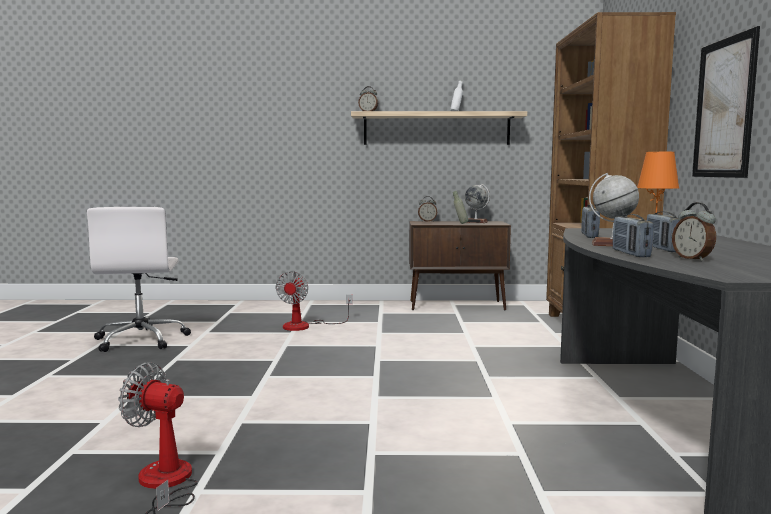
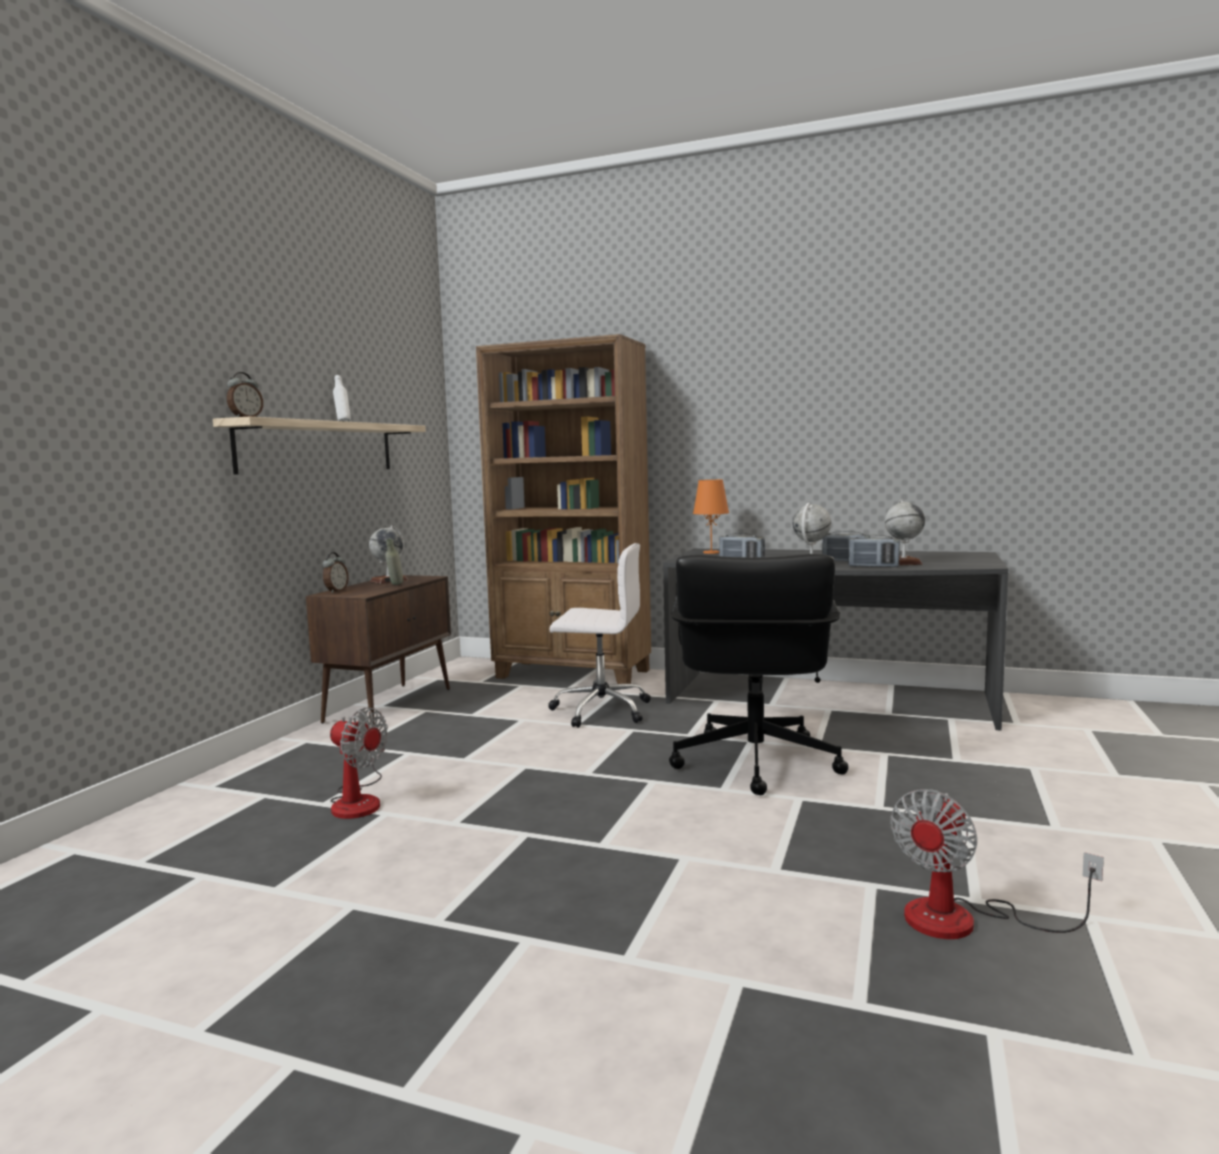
camera: 70 degrees left, 0 degrees up
(141, 340) = (233, 967): white office chair -> white office chair (599, 710)
(440, 402) = (754, 763): none -> black office chair
(693, 259) = (903, 562): alarm clock -> globe
(724, 108) = (738, 442): picture -> none

